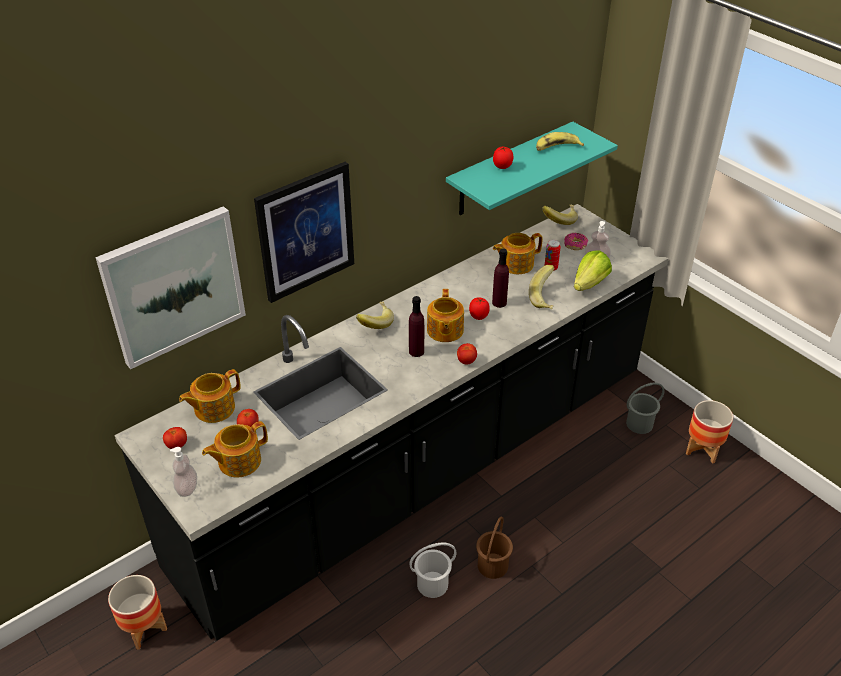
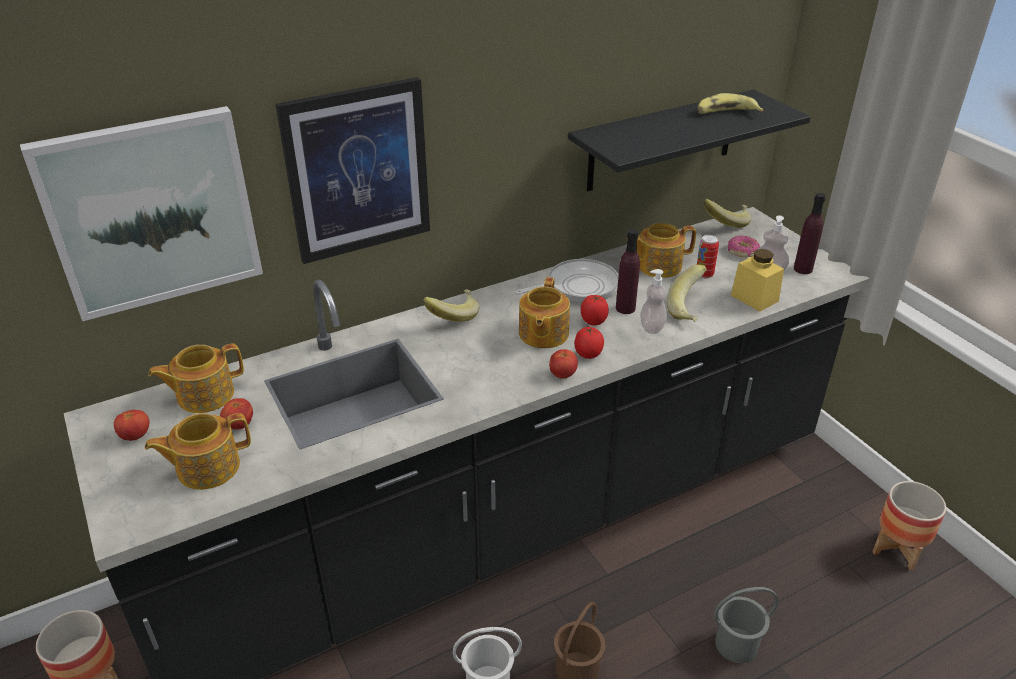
camera: 10 degrees right, 5 degrees down
(187, 488) = (122, 495): soap dispenser -> soap dispenser (652, 327)
(416, 351) = (497, 355): purple bottle -> purple bottle (803, 269)
(461, 288) = (578, 286): none -> frying pan
(502, 167) = (647, 127): tomato -> tomato (588, 355)
(510, 170) = (662, 141): turquoise shelf -> black shelf
(589, 284) = (754, 298): lettuce -> yellow jar
(639, 423) = (810, 503): grey bucket -> grey bucket (735, 644)

